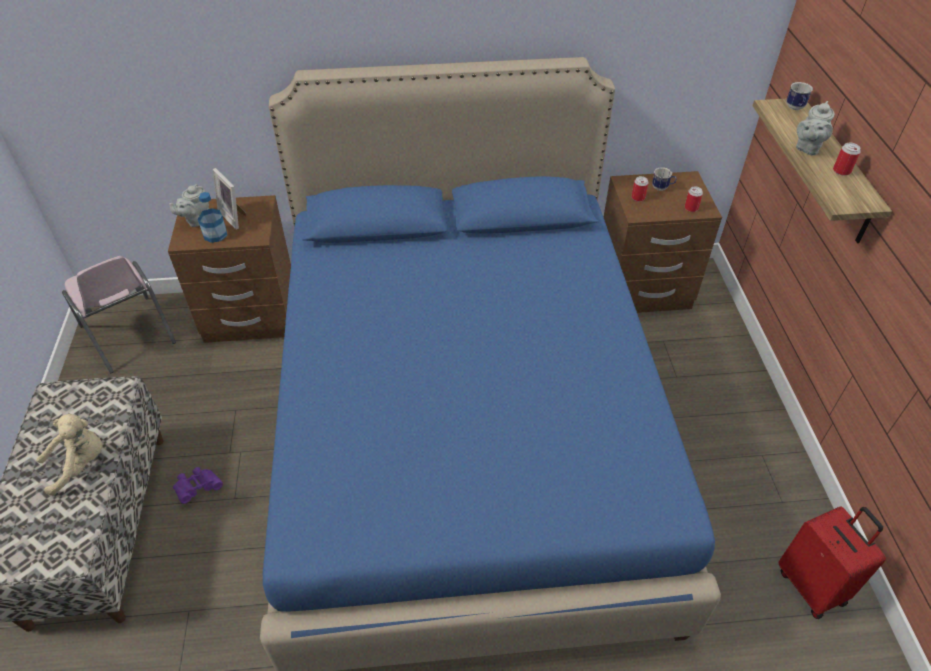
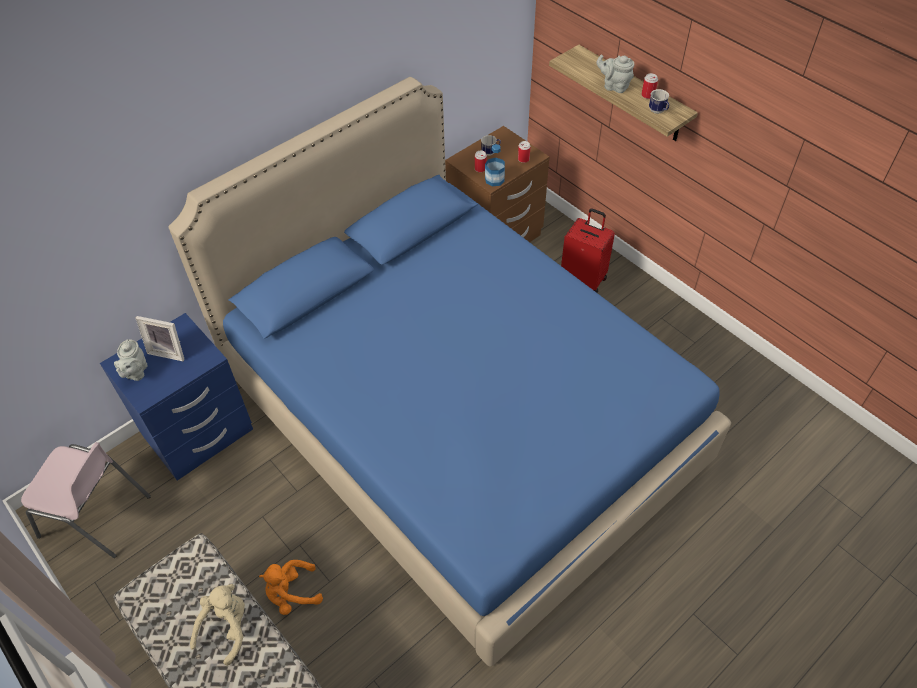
camera: 35 degrees left, 5 degrees up
(198, 488) = (292, 593): purple binoculars -> orange plush toy
(215, 235) = (168, 375): bottle -> bottle (494, 179)
(251, 316) = (199, 434): brown nightstand -> blue nightstand
(795, 108) = (581, 56): mug -> mug (658, 111)
(807, 148) = (614, 86): grey teapot -> grey teapot turned 120 degrees clockwise
(812, 586) = (747, 385): red suitcase -> red suitcase (584, 279)

